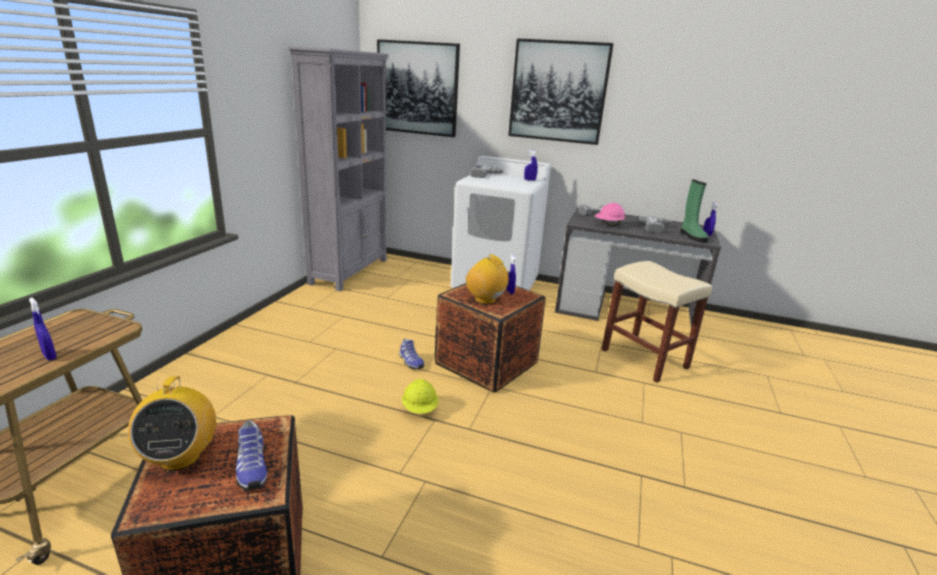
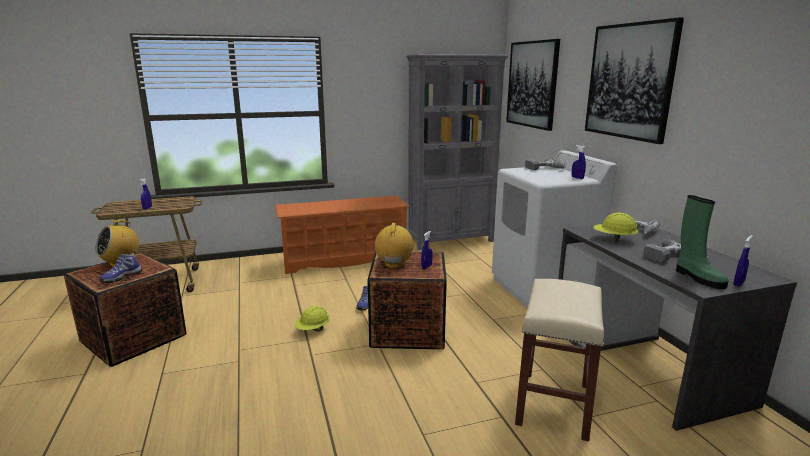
camera: 55 degrees right, 5 degrees down
(286, 330) = (344, 259): none -> orange shoe rack
(608, 225) = (614, 239): pink hard hat -> yellow hard hat
(692, 236) = (698, 278): green boot -> green boot turned 60 degrees counterclockwise

